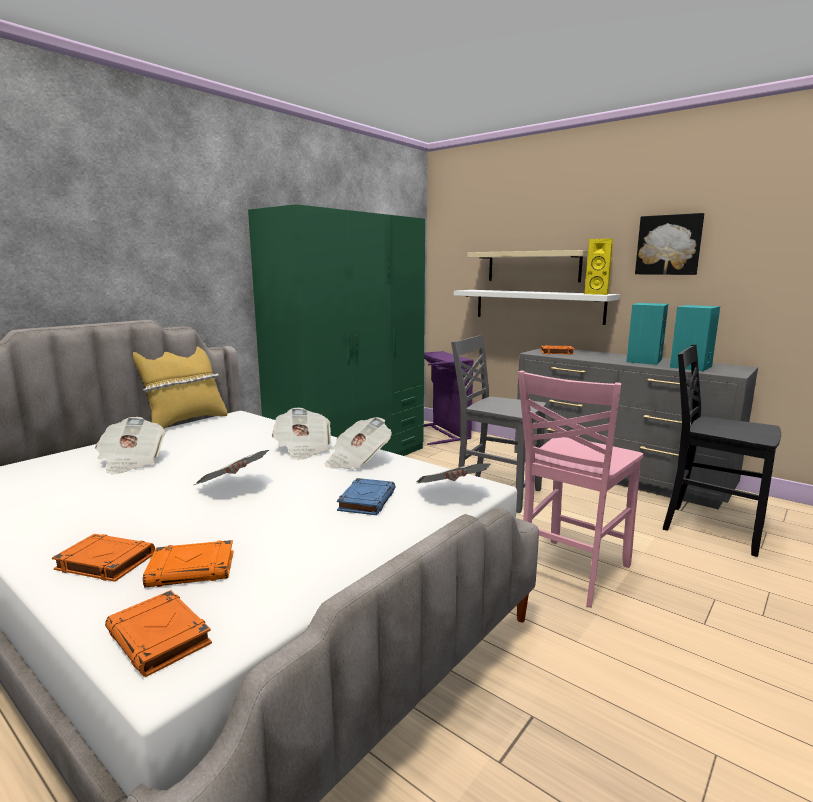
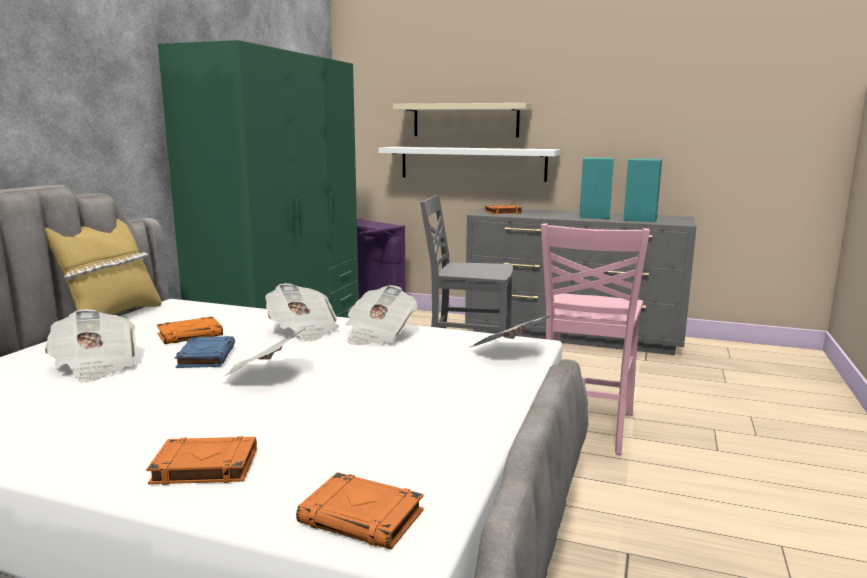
camera: 20 degrees left, 0 degrees up
(192, 569) = (319, 455): orange book -> orange book (191, 335)
(367, 500) = (432, 369): blue book -> blue book (206, 356)
(598, 294) = (541, 149): yellow speaker -> none
(669, 245) = (606, 99): picture -> none
(710, 528) = (677, 372): black chair -> none

